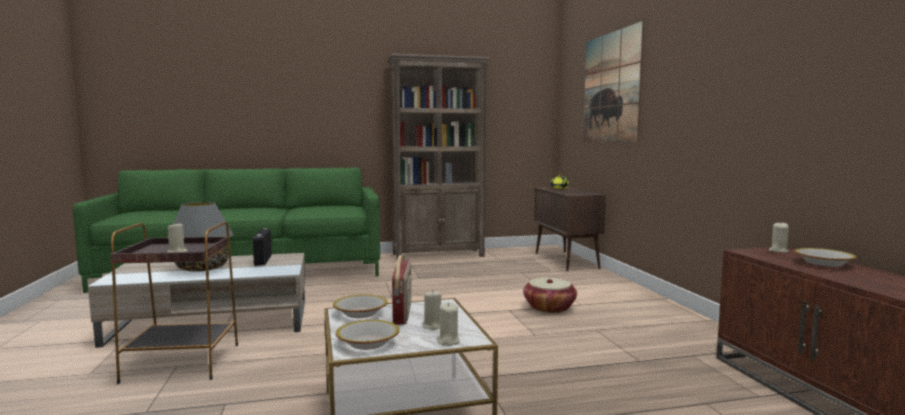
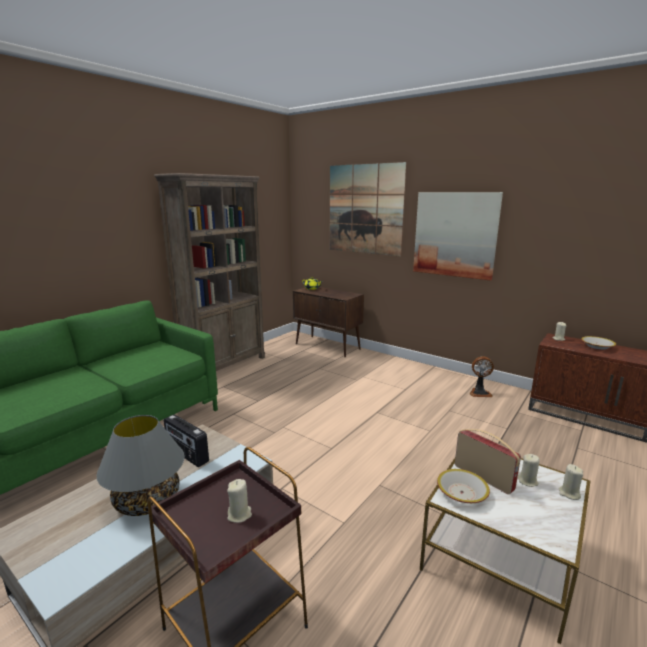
camera: 40 degrees left, 10 degrees up
(367, 343) = (543, 526): bowl -> none
(549, 308) = (395, 400): basket -> none
(676, 329) = (479, 393): none -> fan
(685, 105) = (455, 234): none -> picture

